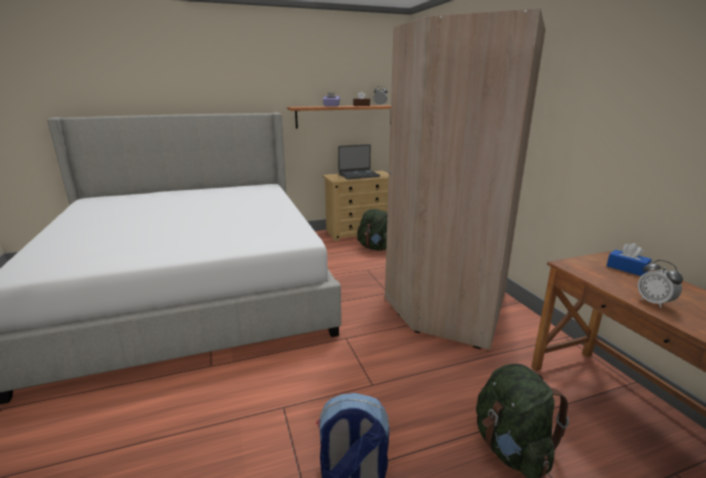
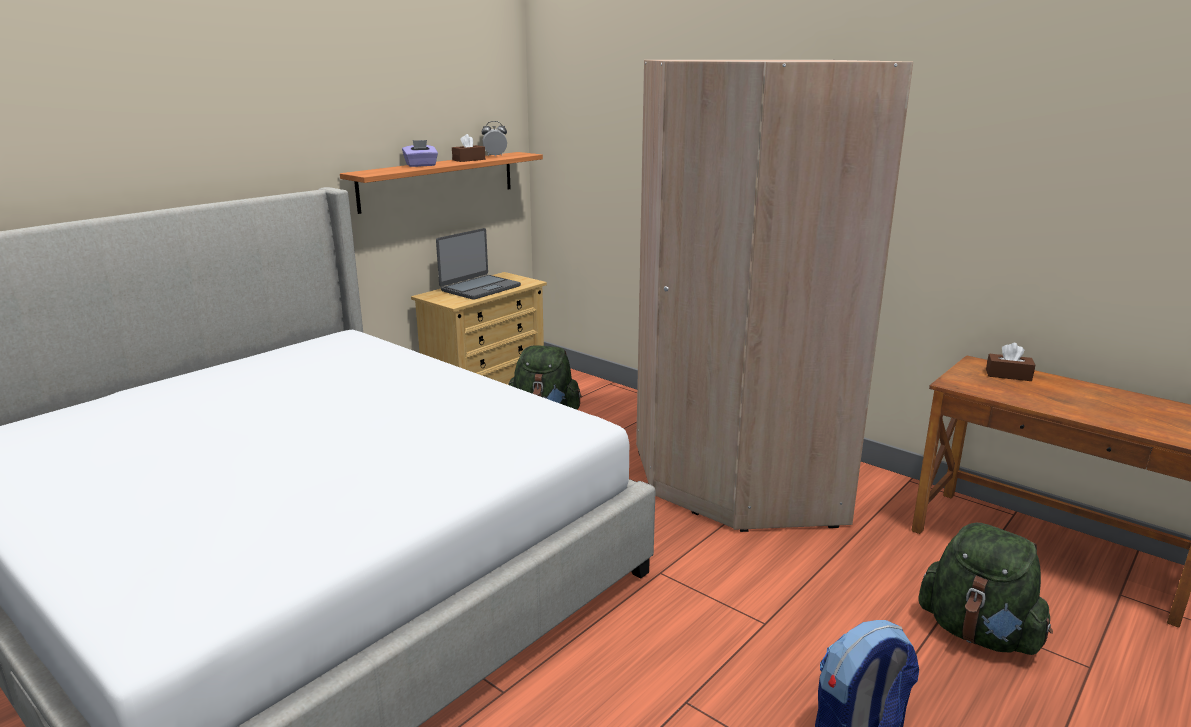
camera: 30 degrees left, 0 degrees up
(626, 269) = (1008, 375): blue tissue box -> brown tissue box
(654, 302) = (1075, 409): alarm clock -> none

